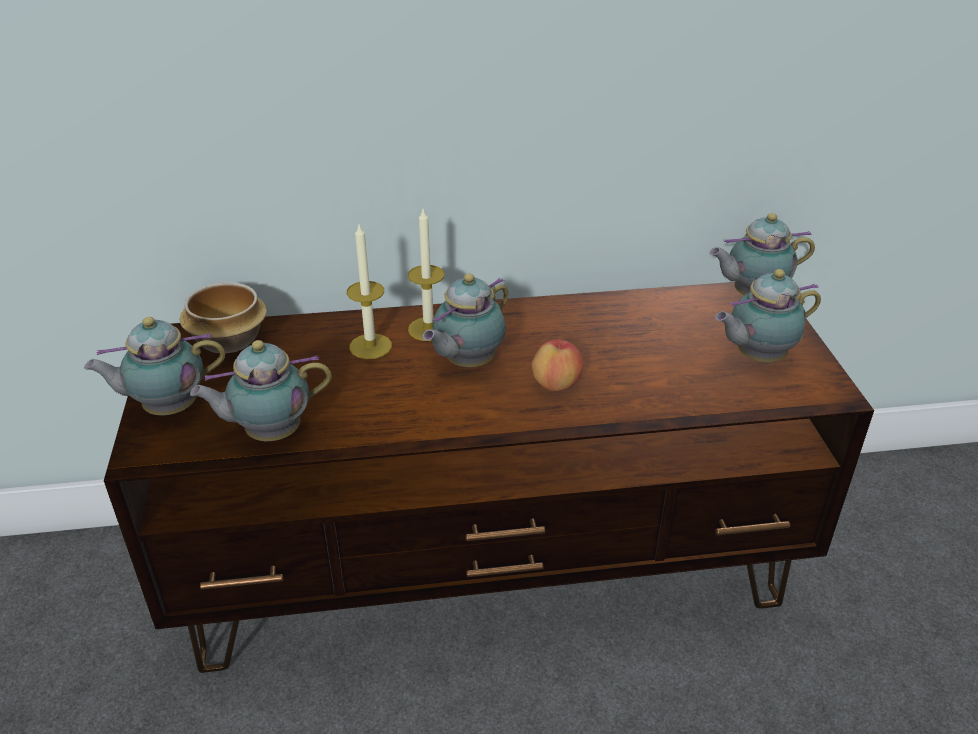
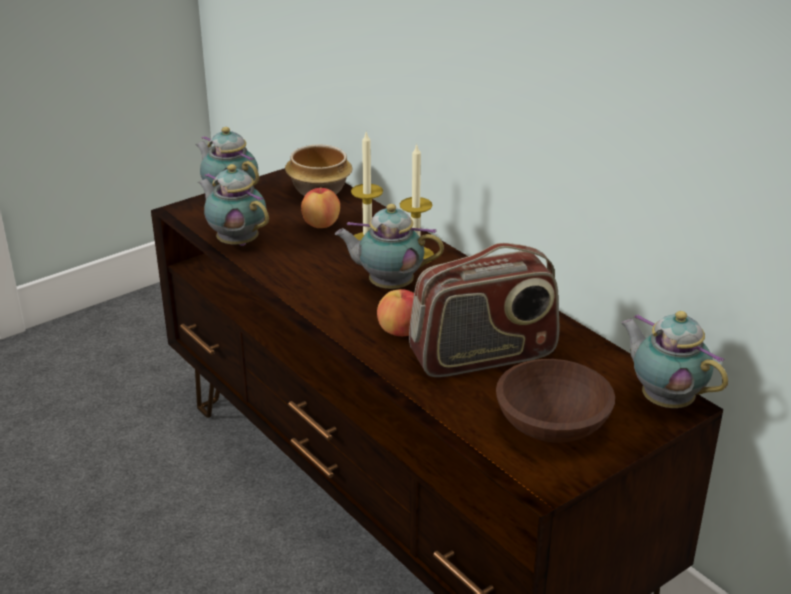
camera: 60 degrees right, 5 degrees down
(303, 363) = (321, 225): none -> apple
(632, 354) = (483, 356): none -> radio
(756, 357) = (554, 425): teapot -> brown bowl

